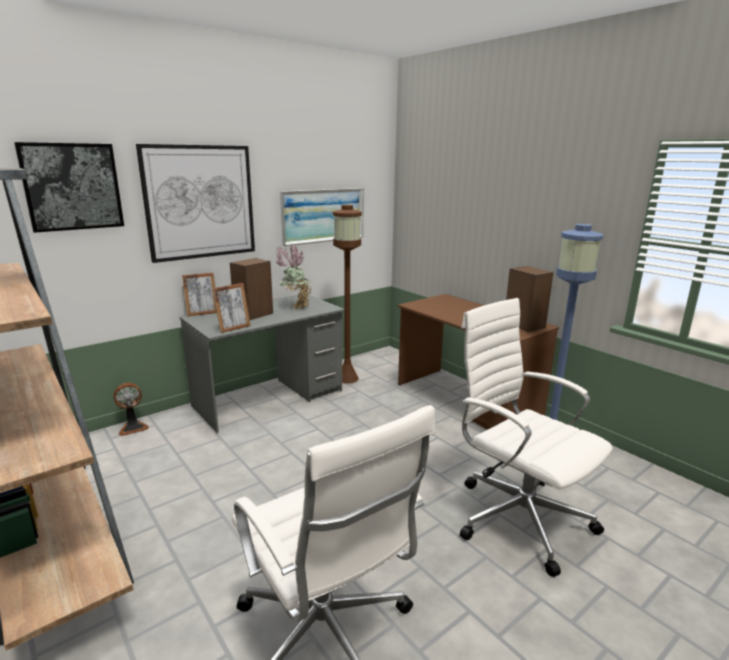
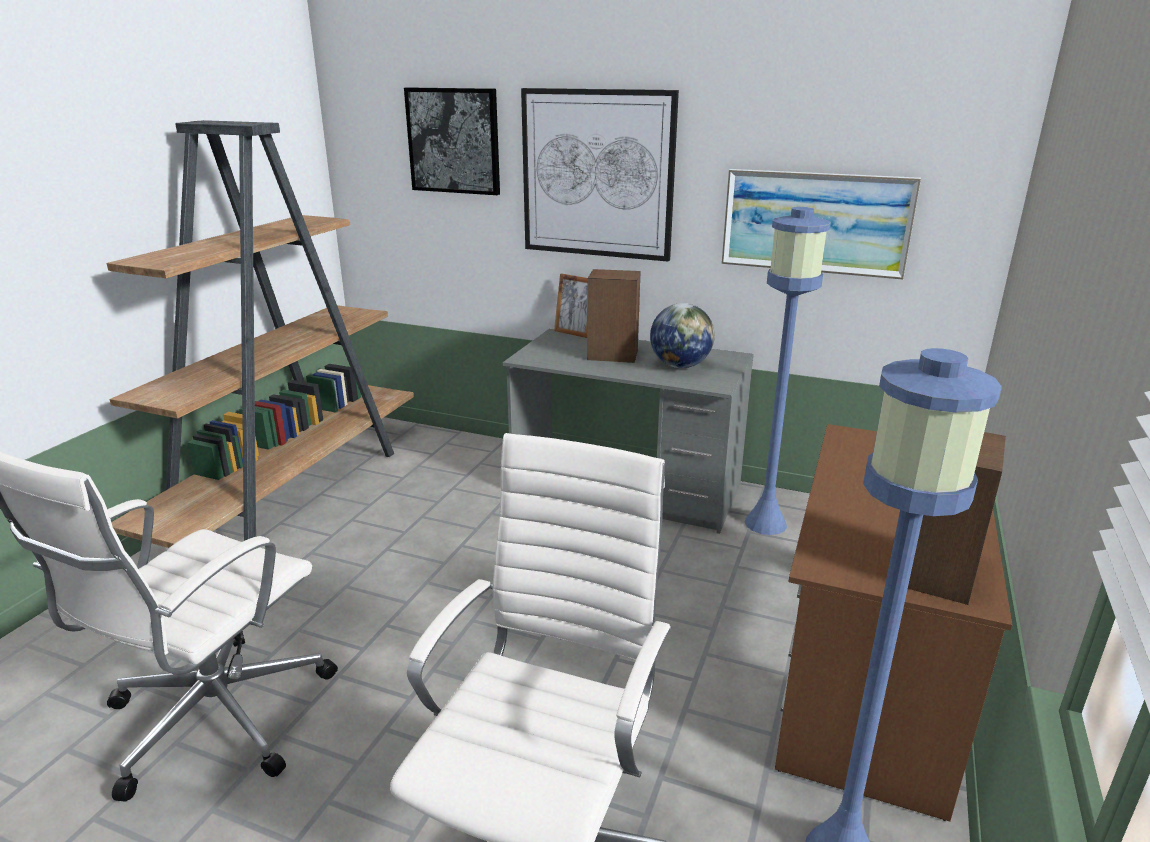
camera: 60 degrees right, 5 degrees up
(133, 427) = (475, 443): fan -> none
(233, 328) = (548, 362): picture frame -> none
(295, 307) = (680, 366): potted plant -> globe
(347, 378) = (766, 523): brown floor lamp -> blue floor lamp

